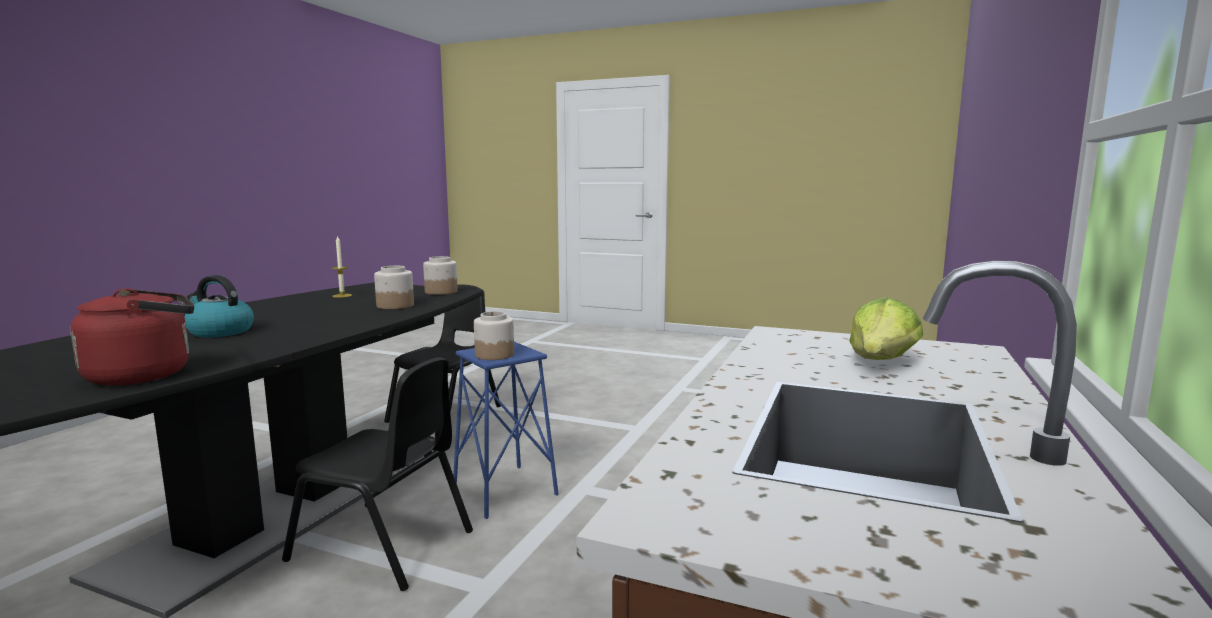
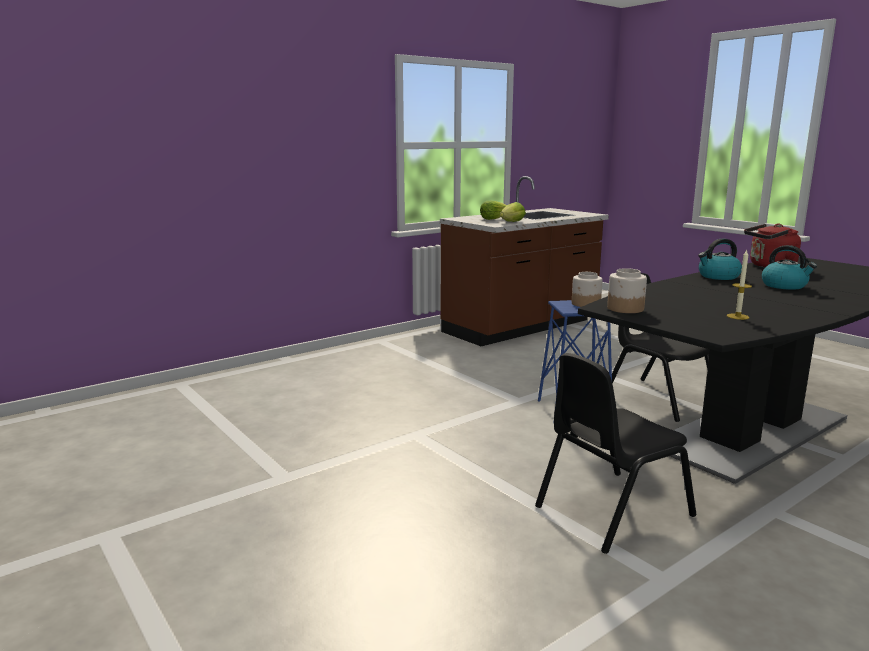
camera: 150 degrees left, 5 degrees up
(301, 336) = (718, 276): none -> kettle
(395, 306) = (668, 295): jar -> none
(779, 350) = (512, 222): none -> lettuce

